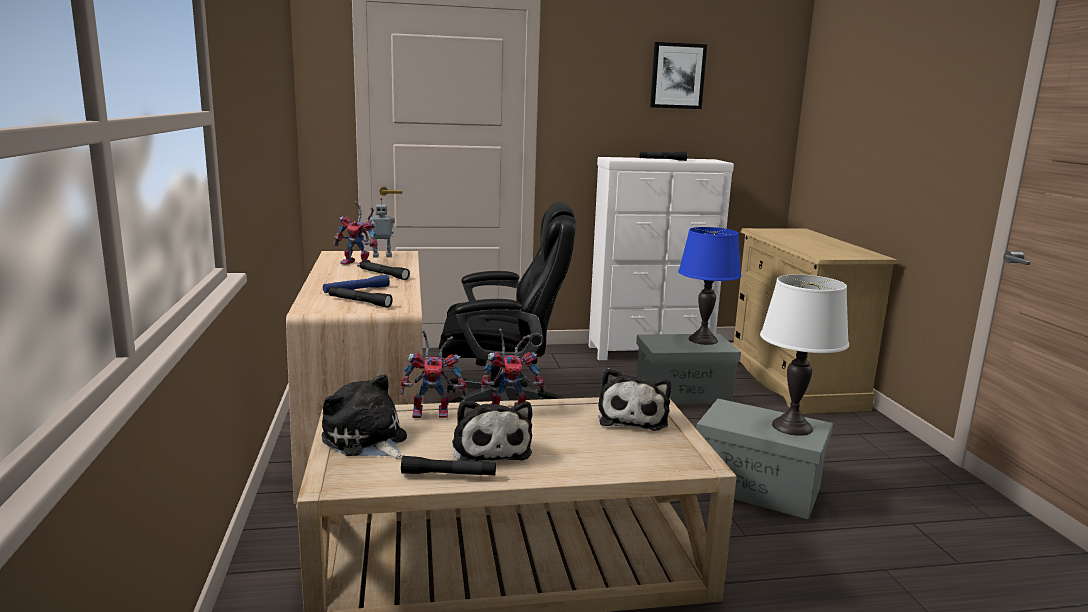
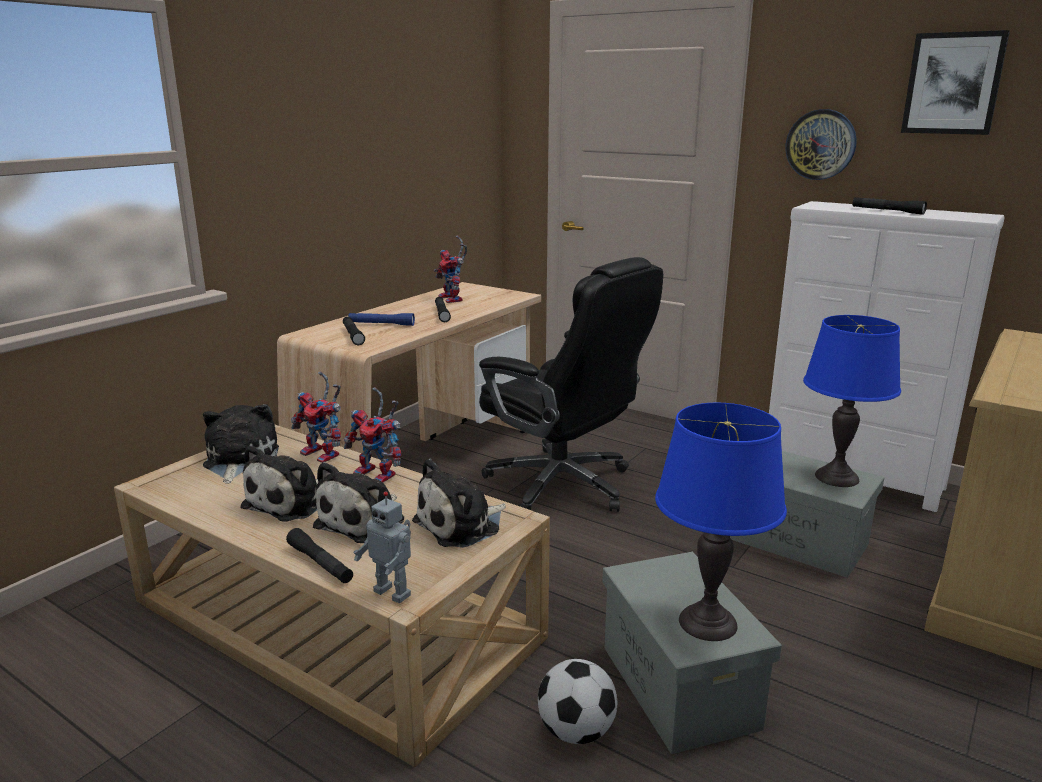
camera: 45 degrees right, 5 degrees up
(382, 256) = (493, 295): toy robot -> toy robot (394, 592)
(448, 474) = (218, 509): black flashlight -> black flashlight (320, 563)
(572, 439) = (364, 522): none -> plush toy
(598, 116) = (820, 144): none -> wall clock
(757, 534) = (576, 732): none -> football
(791, 427) = (707, 622): white table lamp -> blue table lamp

